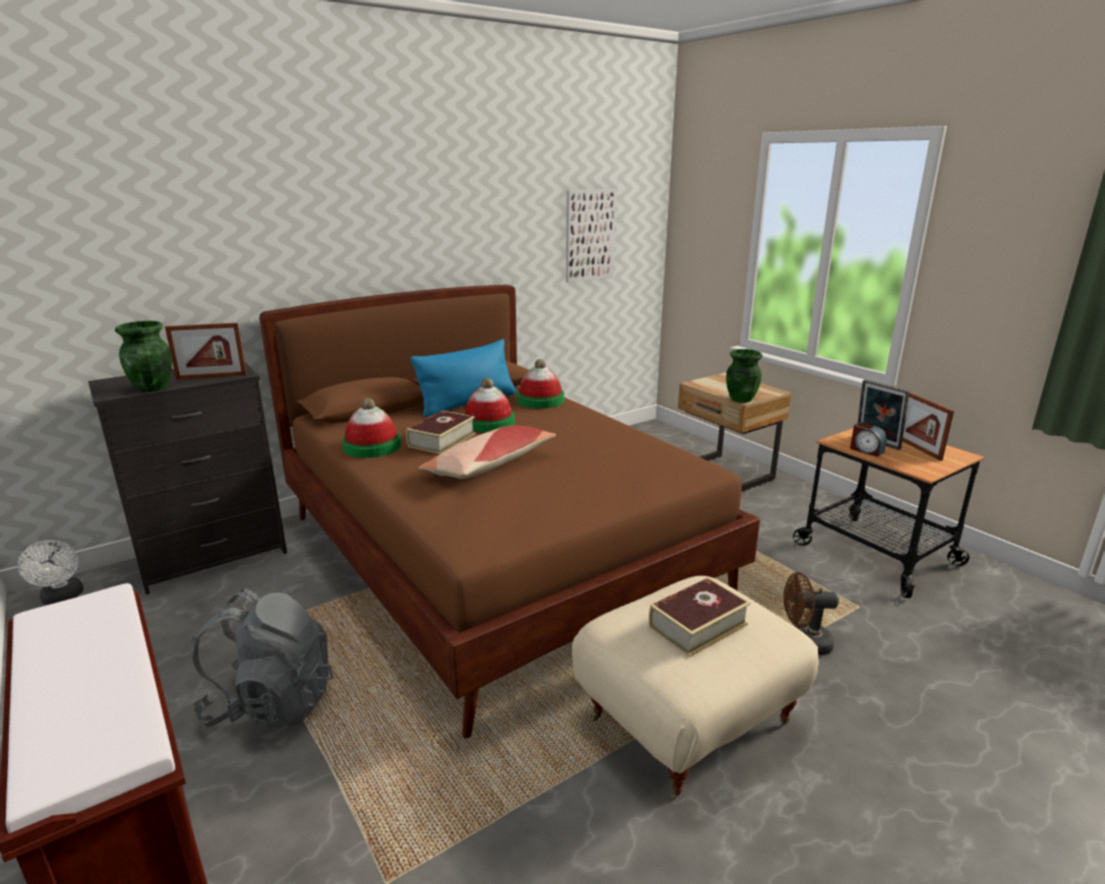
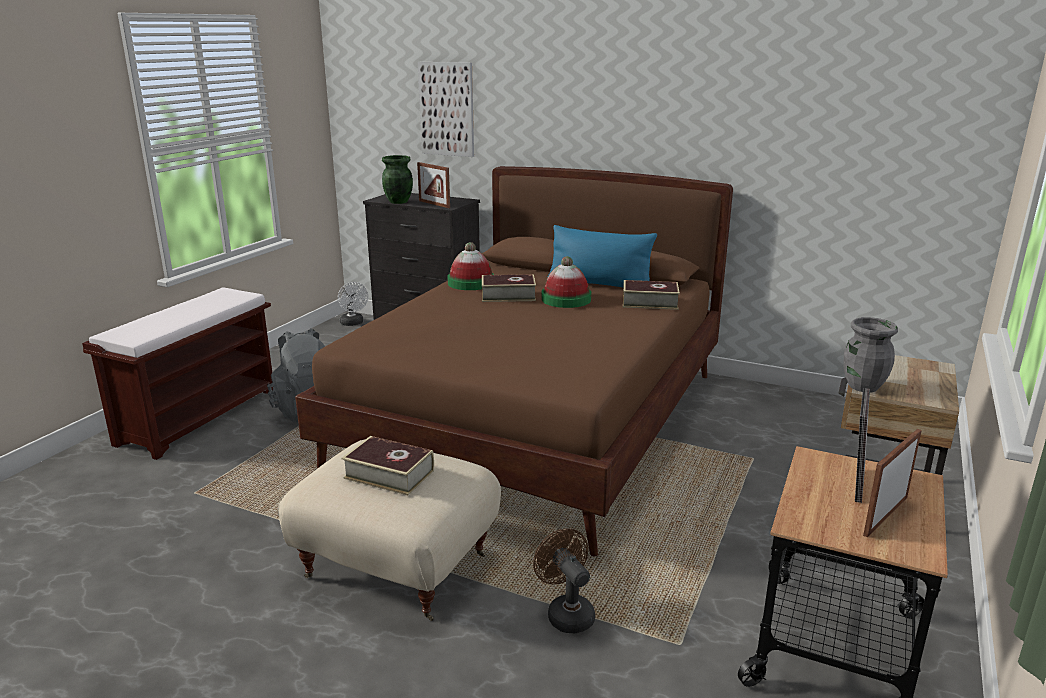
camera: 60 degrees right, 0 degrees up
(62, 598) = (353, 323): white fan -> white fan turned 60 degrees counterclockwise
(490, 465) = (481, 318): pillow -> none
(540, 400) = (649, 302): hat -> book
(589, 235) = (864, 144): picture -> picture (447, 109)
(740, 399) = (863, 386): green vase -> grey vase
(866, 450) = (812, 479): alarm clock -> none

